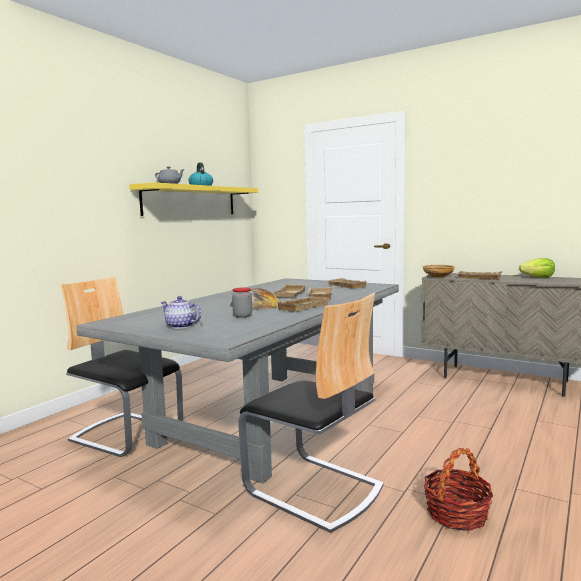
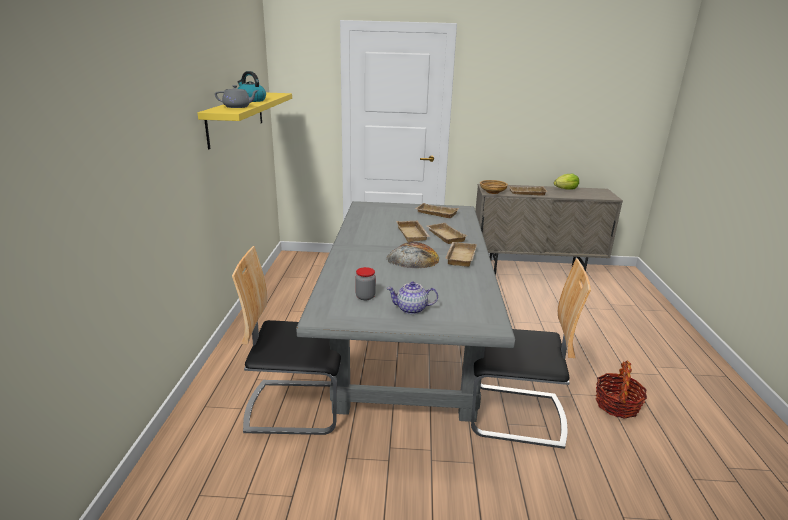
camera: 30 degrees left, 15 degrees up
(242, 316) = (435, 281): jar -> jar (365, 297)

